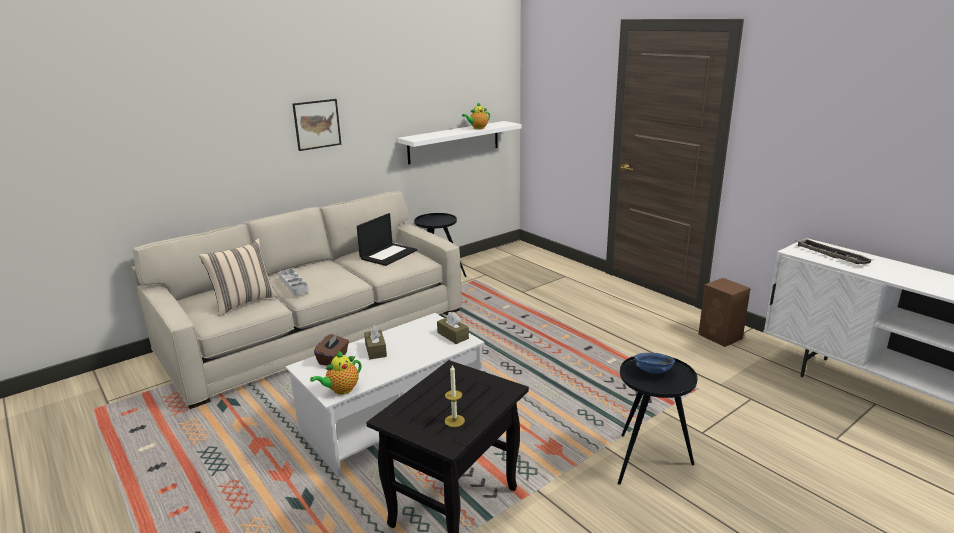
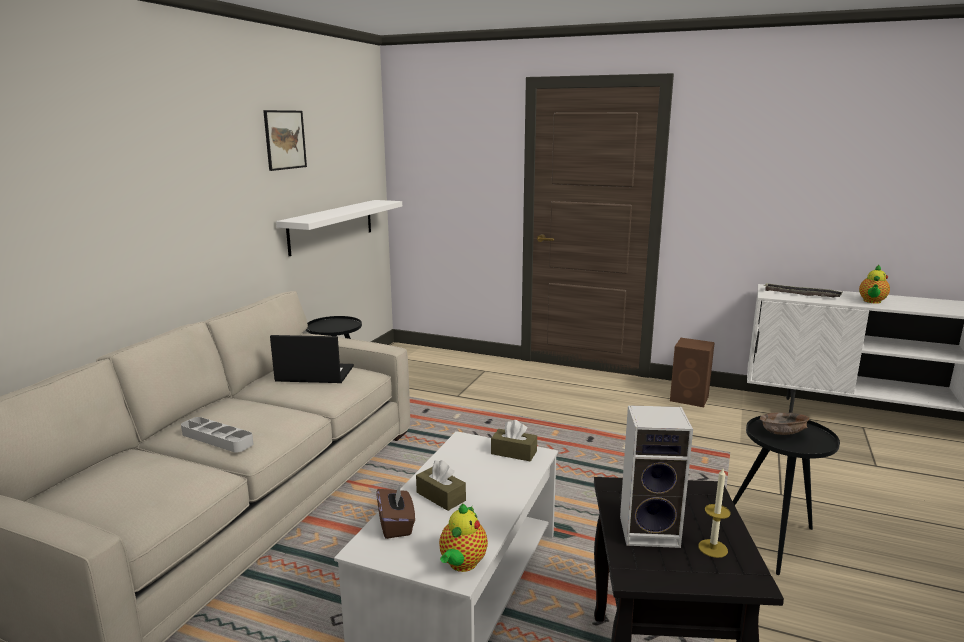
camera: 30 degrees left, 5 degrees down
(243, 303) = (158, 483): beige pillow -> none
(317, 124) = (184, 202): picture -> picture (285, 140)
(388, 254) = (313, 374): laptop -> laptop turned 90 degrees counterclockwise
(433, 400) = (651, 531): none -> speaker
(477, 128) = (360, 207): teapot -> teapot (872, 301)
(653, 371) = (782, 433): blue bowl -> brown bowl

